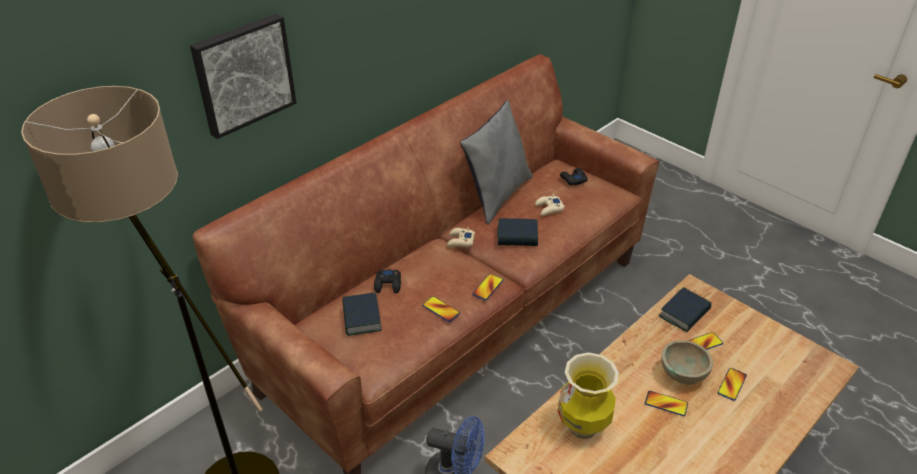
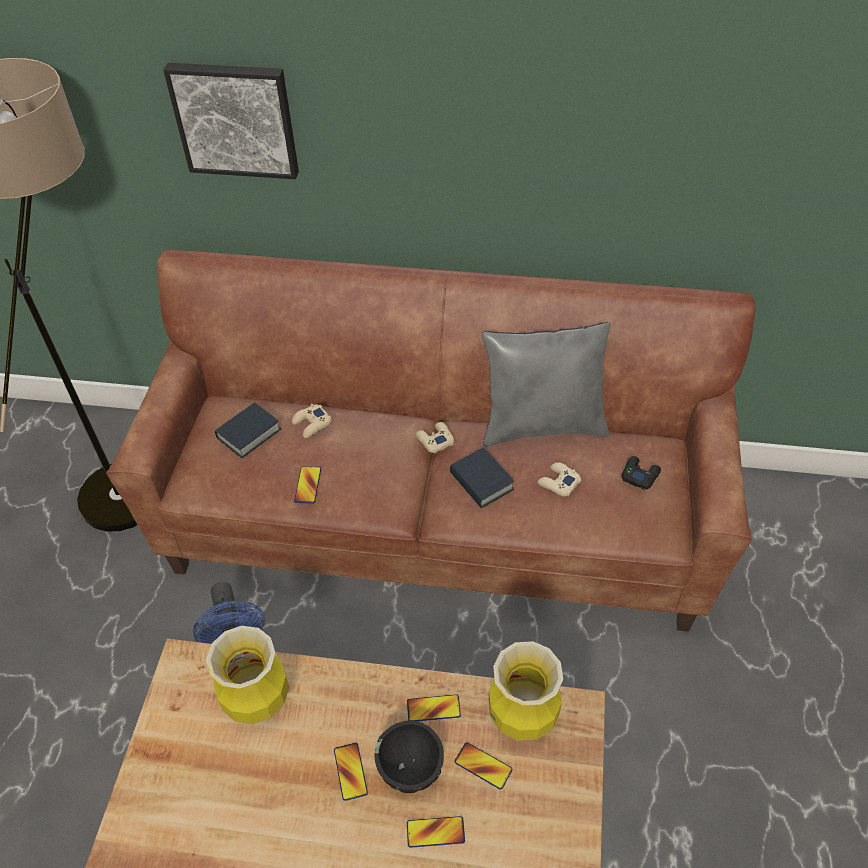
camera: 55 degrees right, 10 degrees up
(388, 284) = (312, 424): black game controller -> beige game controller
(487, 287) = (375, 504): phone -> phone (433, 708)
(682, 374) = (411, 767): beige bowl -> black bowl
(684, 313) = (522, 720): book -> vase

